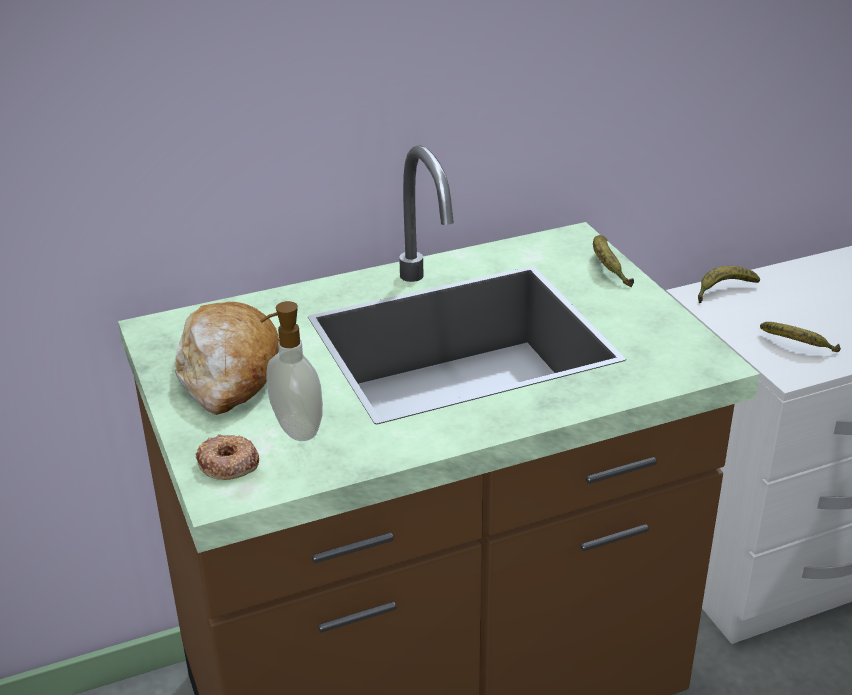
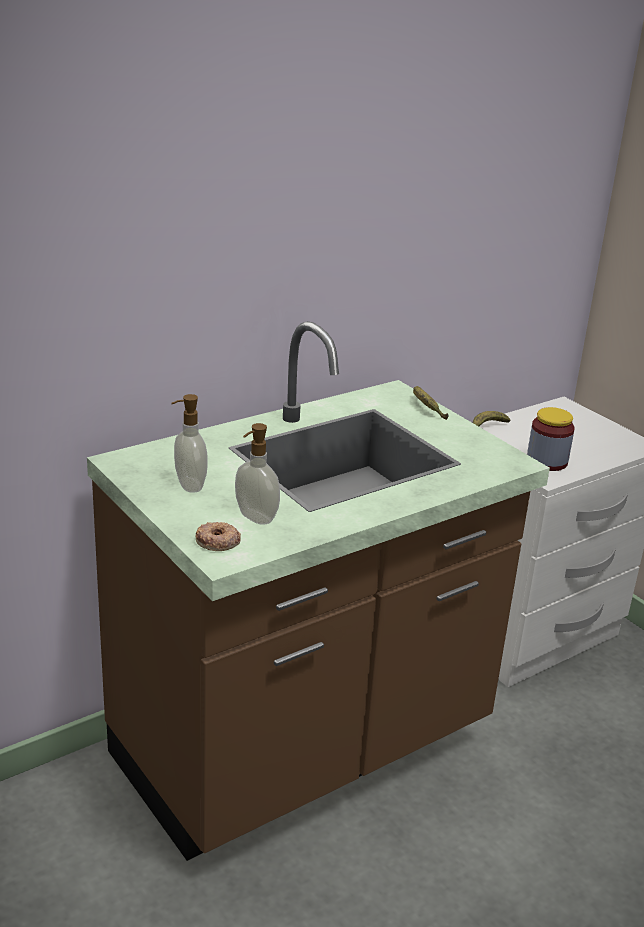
camera: 15 degrees left, 5 degrees down
(229, 372) = (189, 485): bread -> soap dispenser
(797, 346) = (547, 461): banana -> jar

